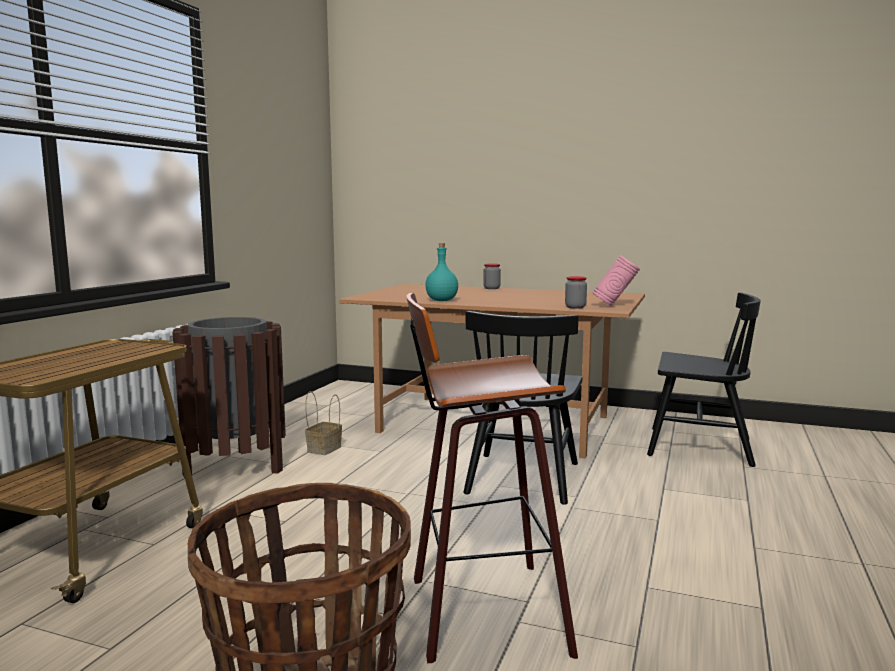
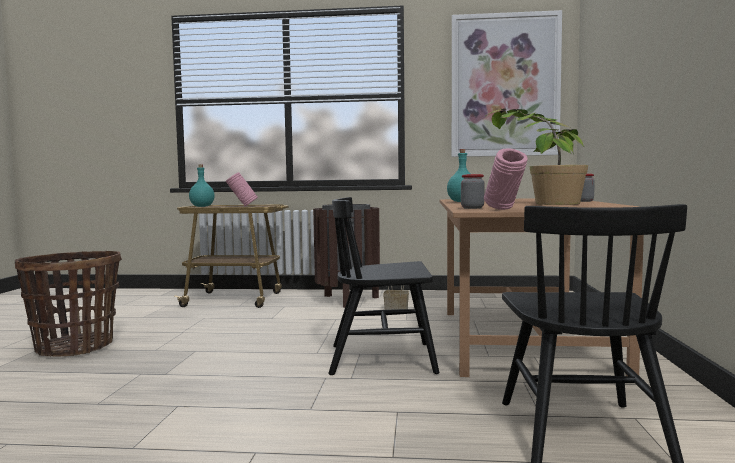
camera: 75 degrees right, 5 degrees down
(58, 371) = (202, 206): none -> turquoise bottle
(99, 355) = (242, 206): none -> pink vase
(289, 150) = (505, 85): none -> picture
(481, 612) = (154, 365): stool -> none
(509, 294) = (539, 203): none -> potted plant

